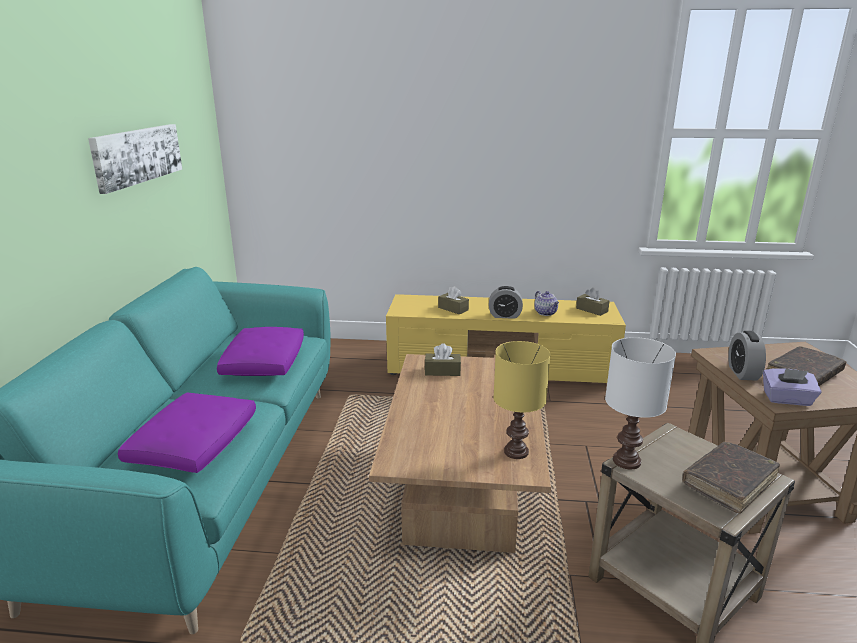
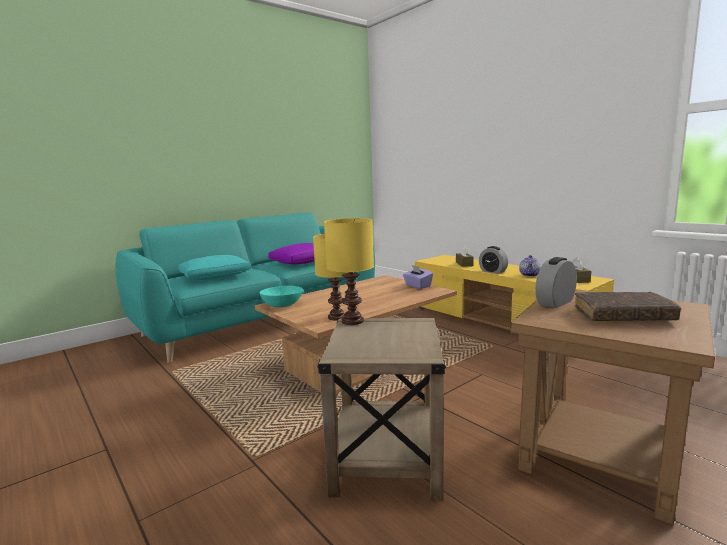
camera: 45 degrees right, 10 degrees down
(137, 155) = (291, 149): picture -> none
(195, 444) = (216, 276): purple pillow -> turquoise pillow
(408, 459) = (282, 305): none -> turquoise bowl
(442, 371) = (385, 284): brown tissue box -> none
(627, 461) = (353, 321): white table lamp -> yellow table lamp
(729, 483) = (387, 347): brown book -> none
(787, 399) = (549, 320): purple tissue box -> purple tissue box (417, 286)

